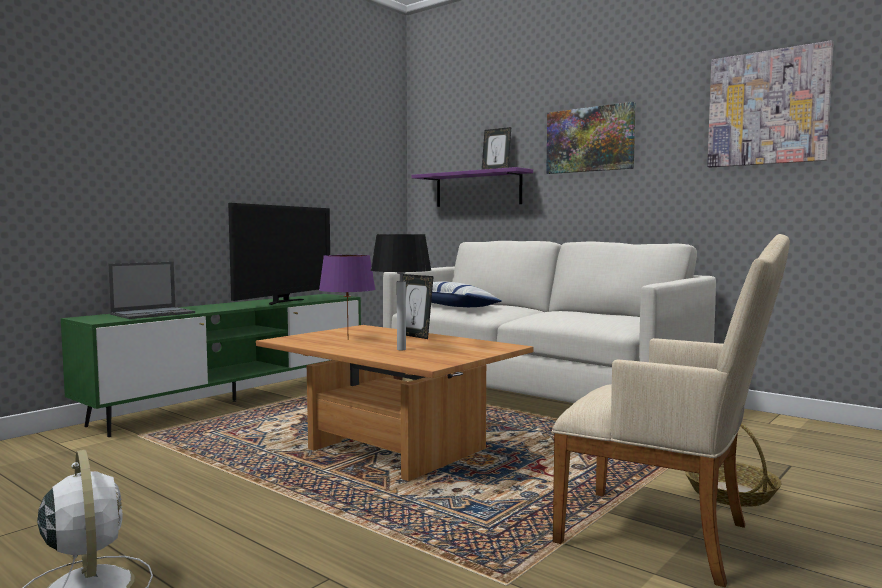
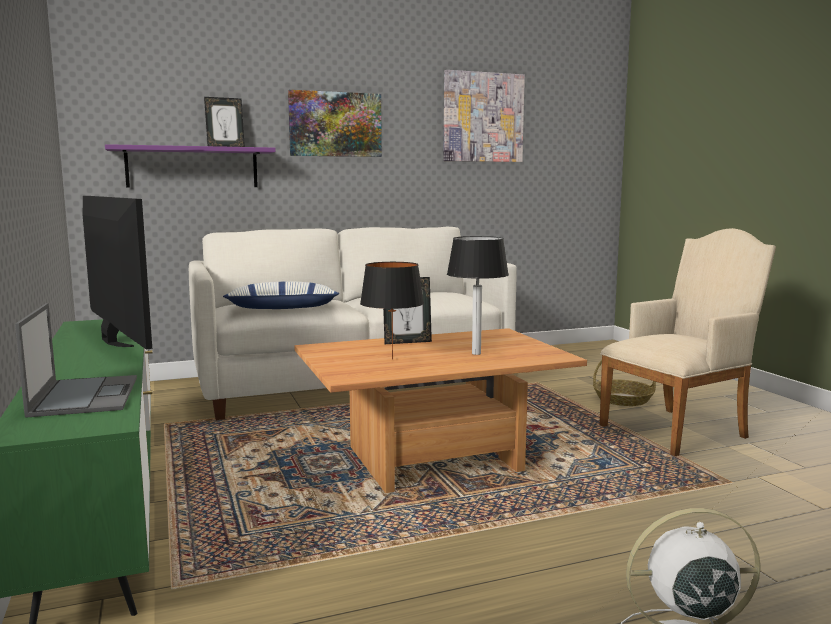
camera: 60 degrees left, 5 degrees up
(348, 340) = (392, 359): purple table lamp -> black table lamp

